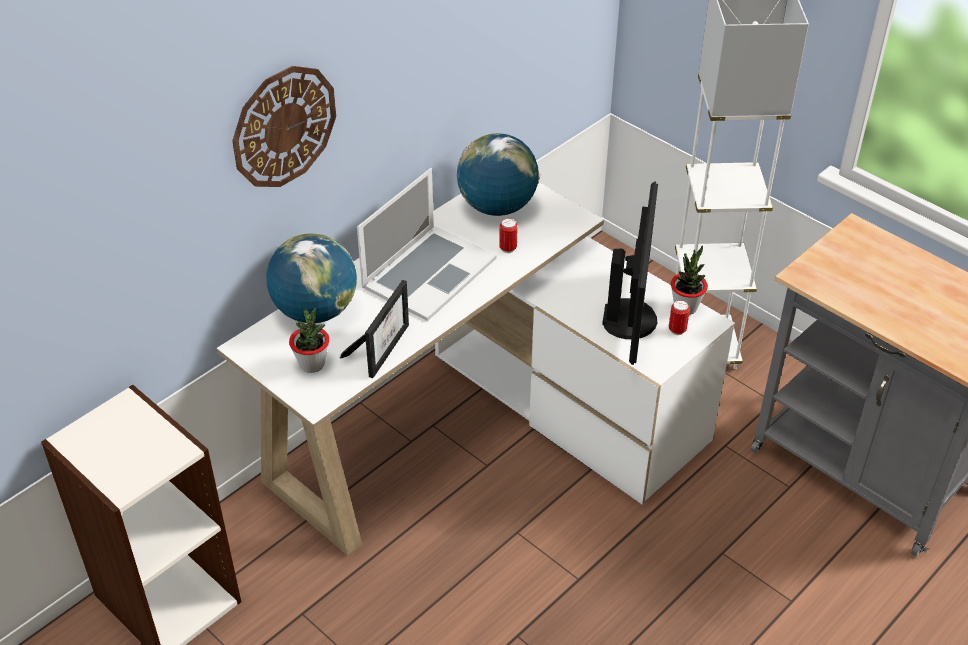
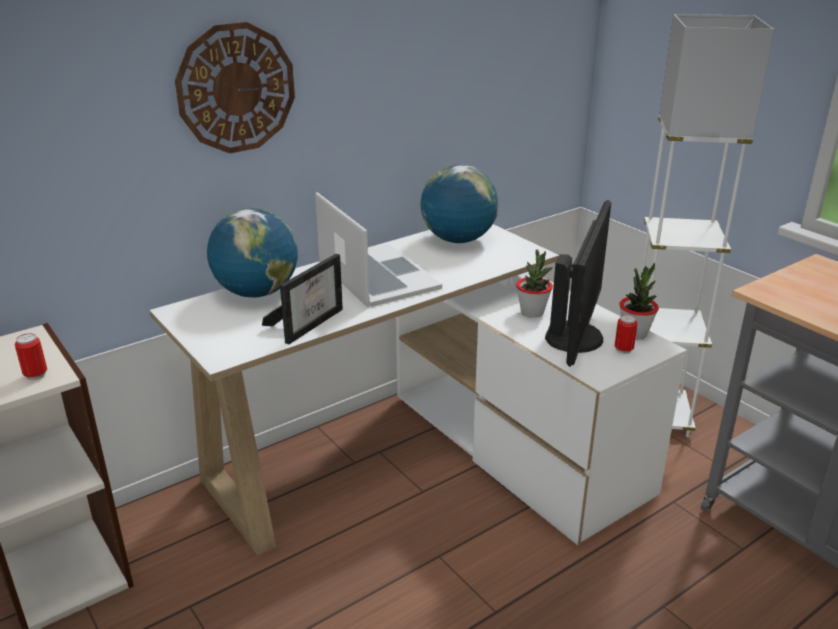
camera: 10 degrees right, 15 degrees down
(312, 364) = (233, 329): potted plant -> potted plant (532, 312)
(428, 272) = (377, 276): laptop -> laptop turned 75 degrees counterclockwise
(508, 248) = (460, 266): can -> can (36, 375)

